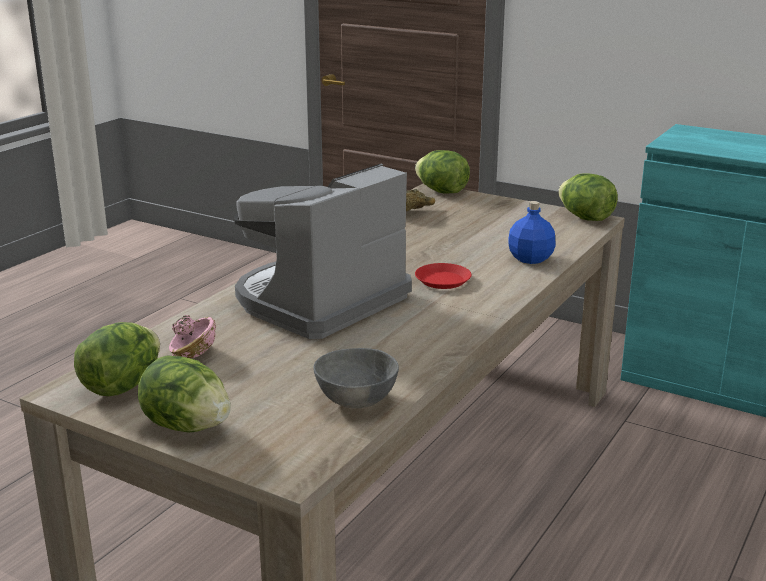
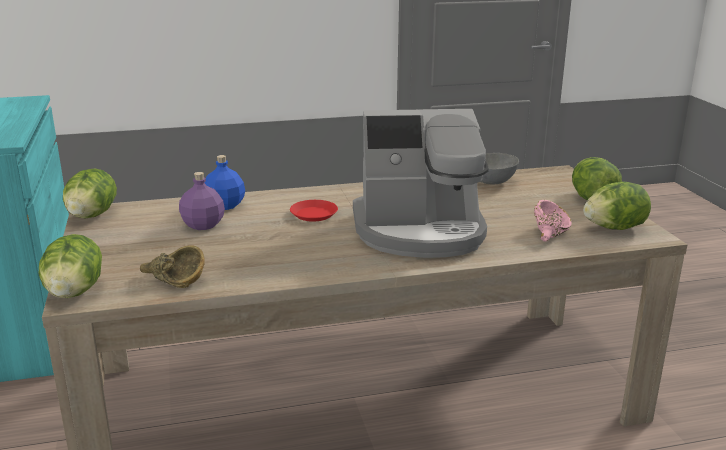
camera: 135 degrees left, 0 degrees up
(495, 241) = (202, 225): none -> purple bottle

